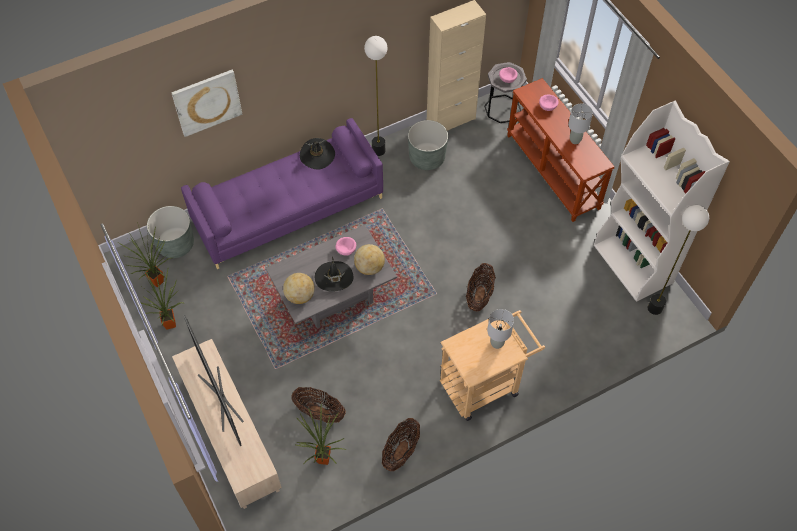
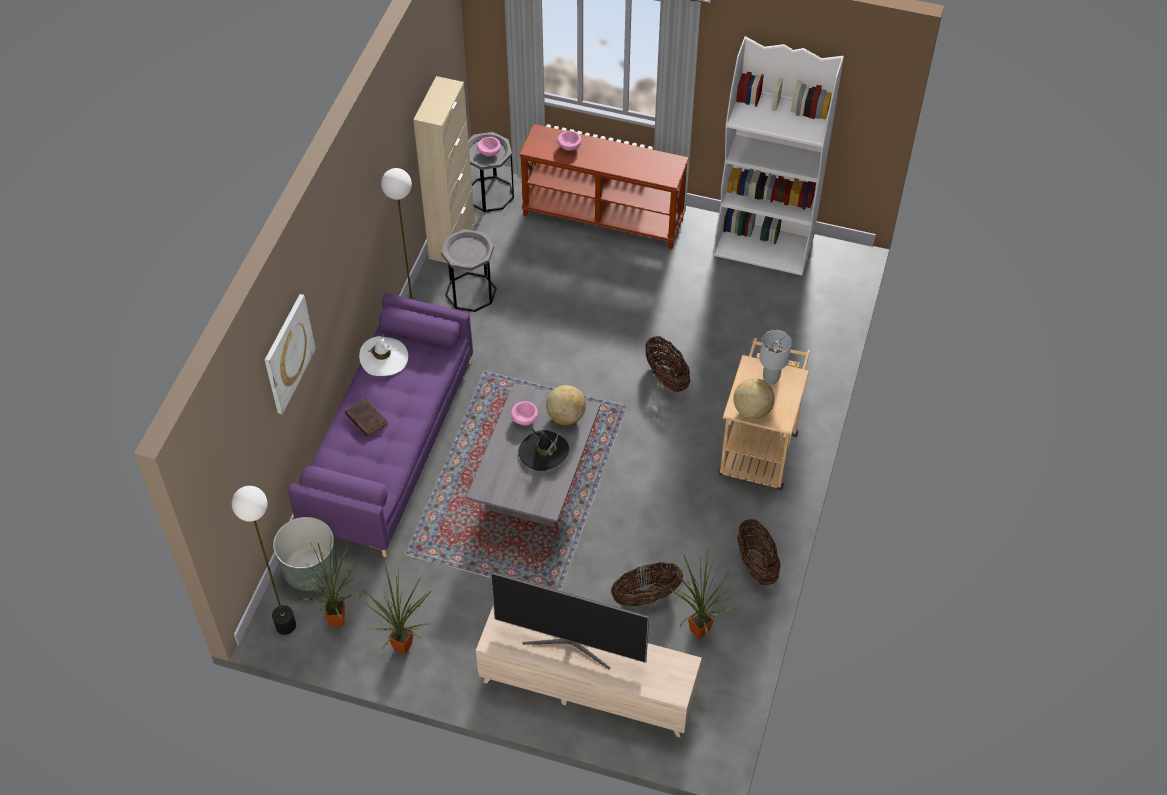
camera: 45 degrees left, 5 degrees down
(269, 181) = (365, 418): none -> brown book
(300, 296) = (532, 494): globe -> globe (752, 410)
(317, 155) = (384, 358): black hat -> white hat
(427, 158) = (471, 292): grey planter -> grey side table
(575, 140) = (628, 159): grey table lamp -> none
(654, 308) = (822, 269): floor lamp -> floor lamp (285, 625)

